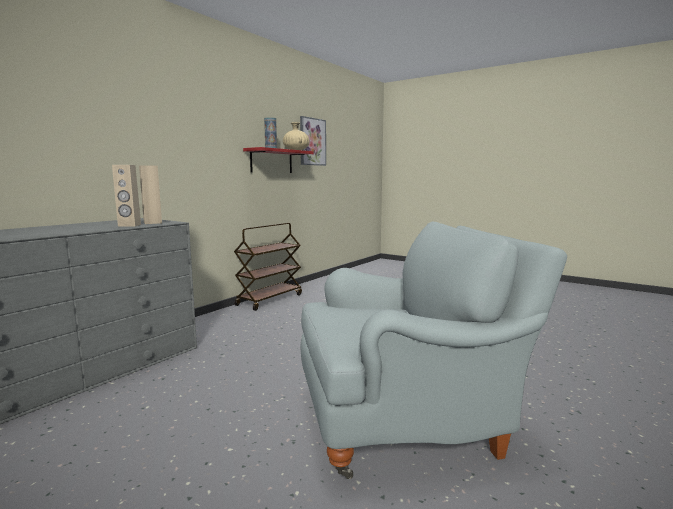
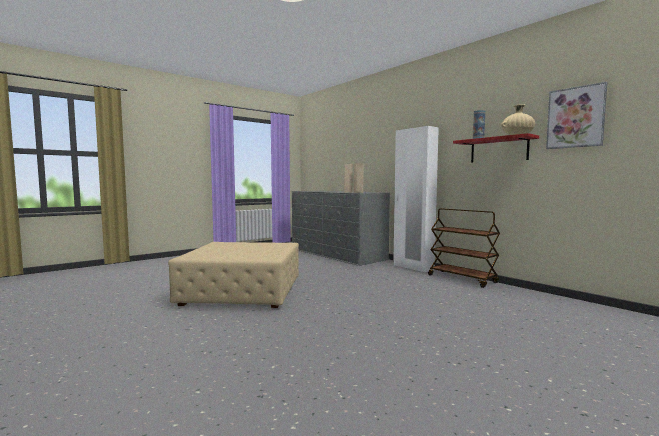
camera: 105 degrees right, 5 degrees down
(213, 317) = (413, 267): none -> white wardrobe
(407, 419) = (241, 291): grey armchair -> beige ottoman

